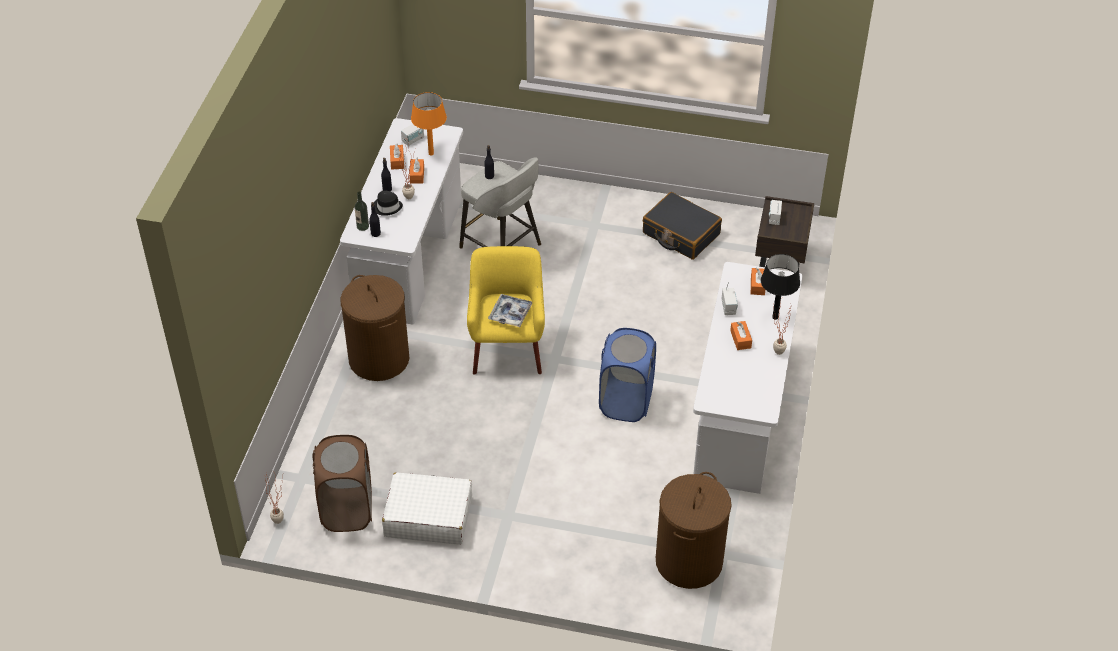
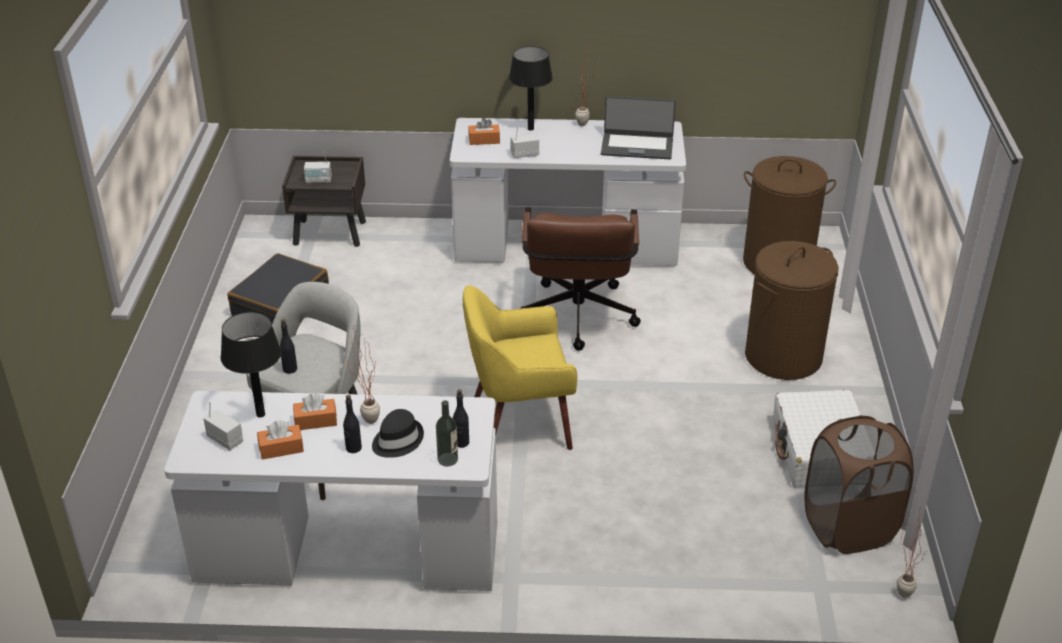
camera: 100 degrees left, 10 degrees down
(379, 359) = (572, 547): brown laundry basket -> brown laundry basket (783, 356)
(431, 153) = (261, 414): orange table lamp -> black table lamp
(510, 314) = (533, 351): tray -> none
(626, 402) = (577, 321): blue laundry basket -> brown office chair
(733, 383) = (637, 146): none -> laptop
(740, 339) = (571, 145): orange tissue box -> none

